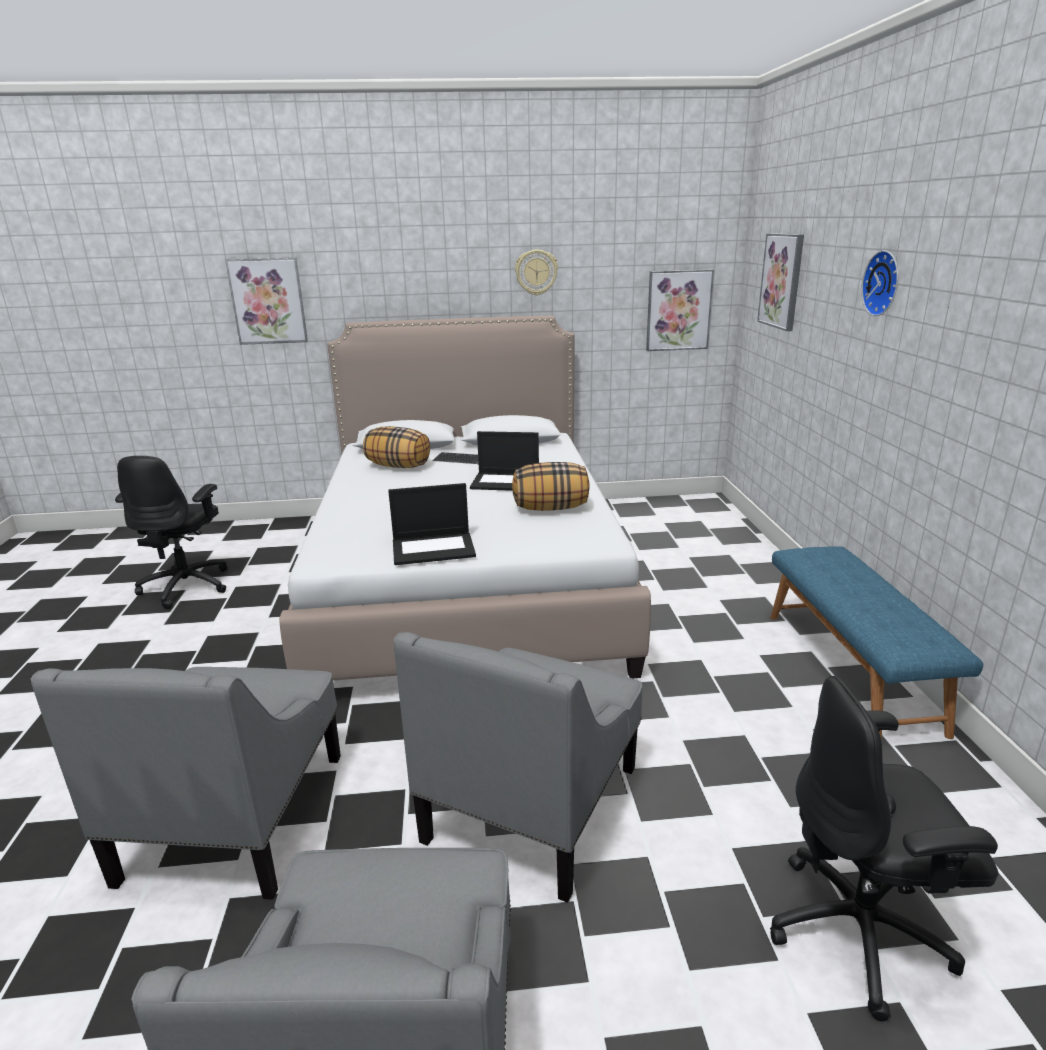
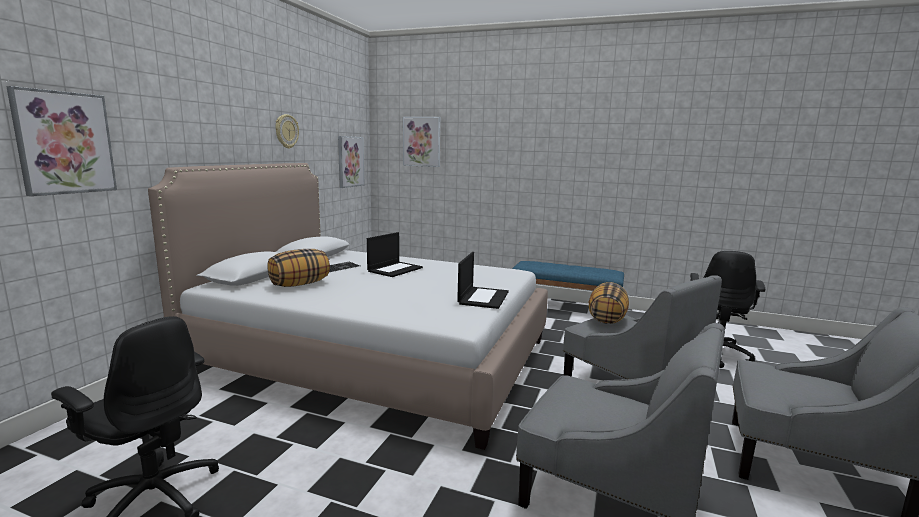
camera: 65 degrees left, 10 degrees down
(551, 508) = (454, 270): pillow -> pillow (606, 319)
(884, 283) = (518, 137): wall clock -> none

